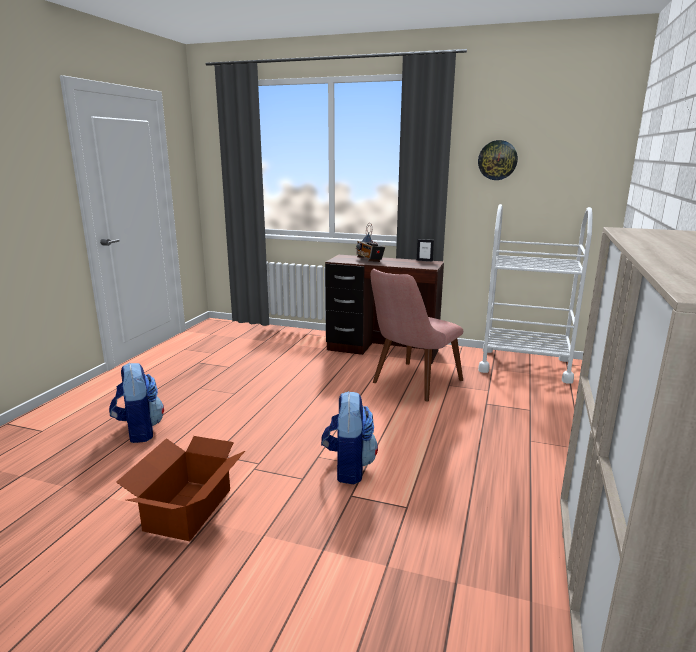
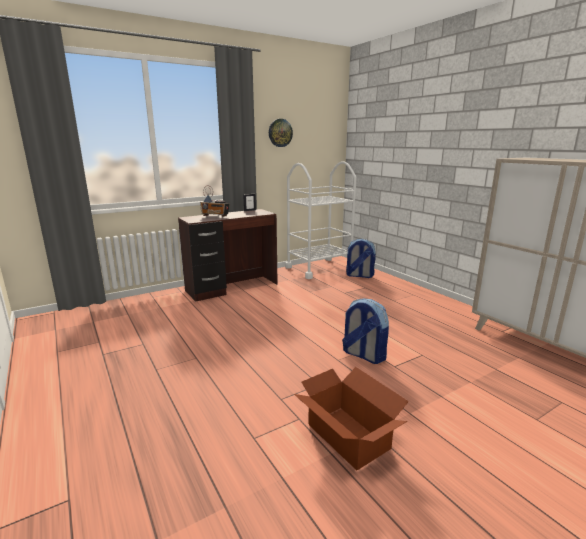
camera: 50 degrees left, 0 degrees up
(139, 431) = (183, 426): backpack -> backpack (359, 275)
(411, 384) = (292, 299): pink chair -> none

